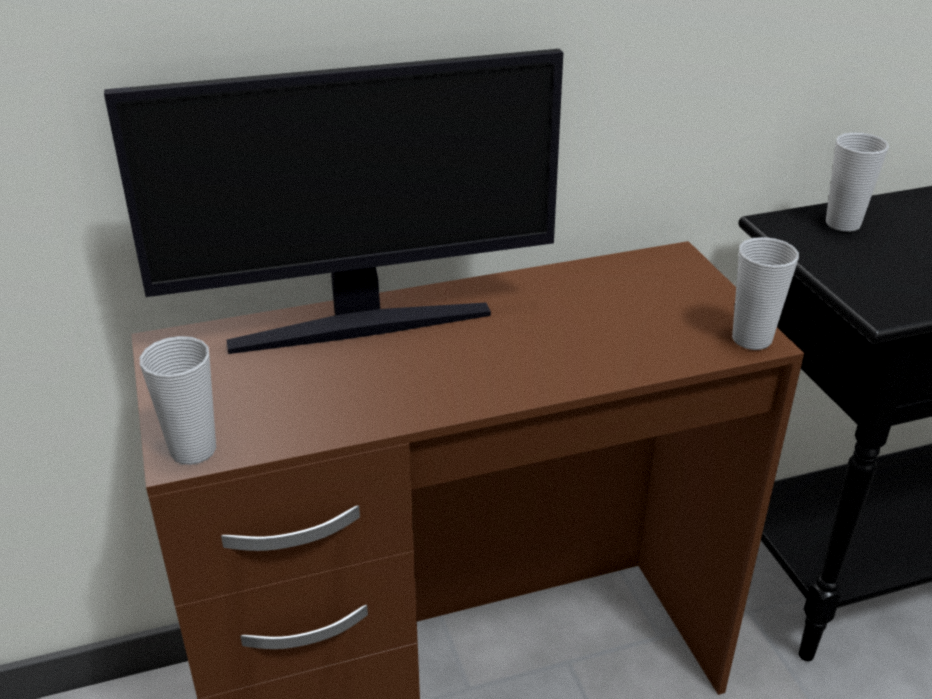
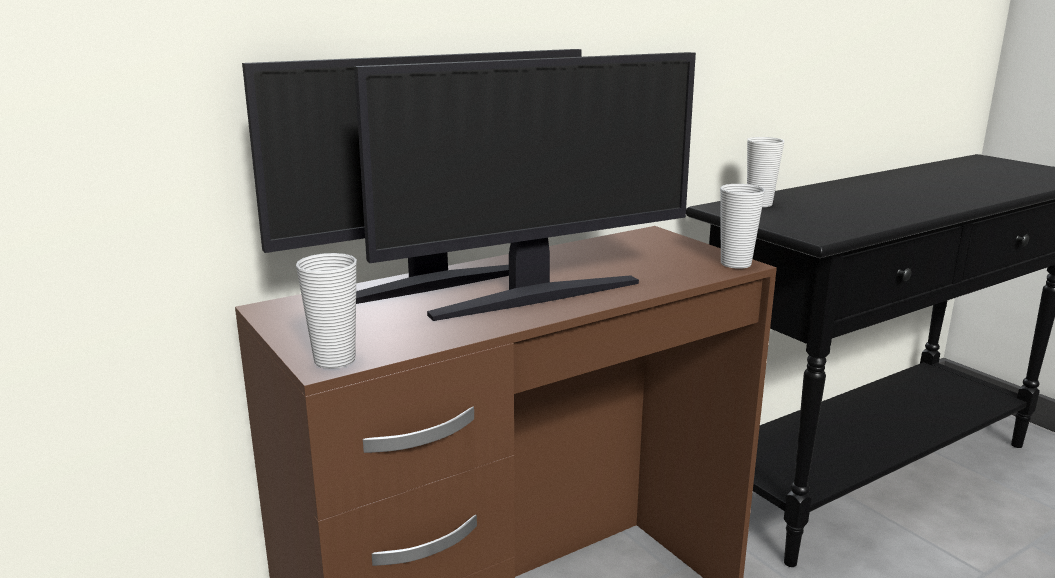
camera: 15 degrees left, 15 degrees down
(465, 367) = (534, 296): none -> monitor

